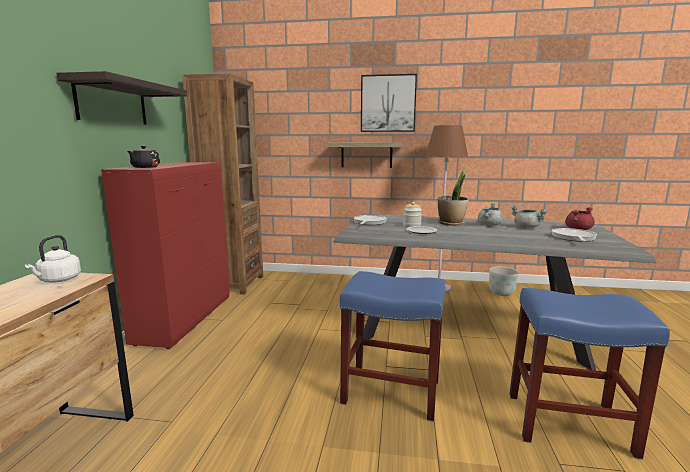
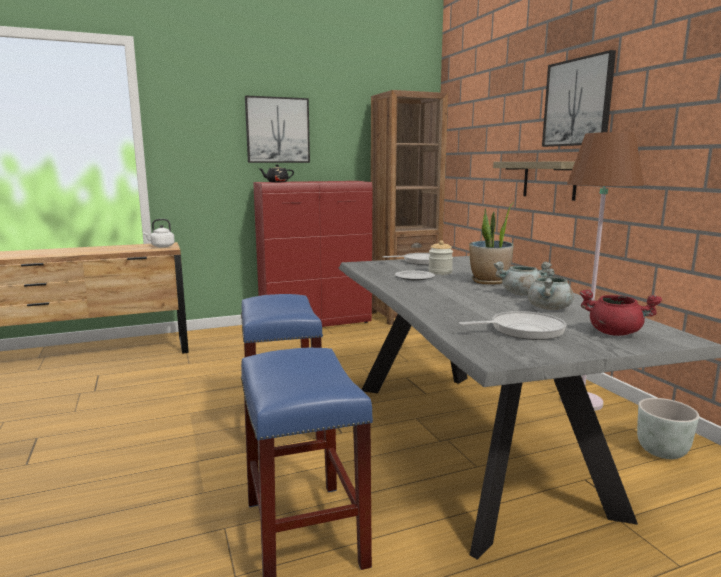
camera: 60 degrees right, 0 degrees up
(112, 103) = (277, 130): shelf -> picture

